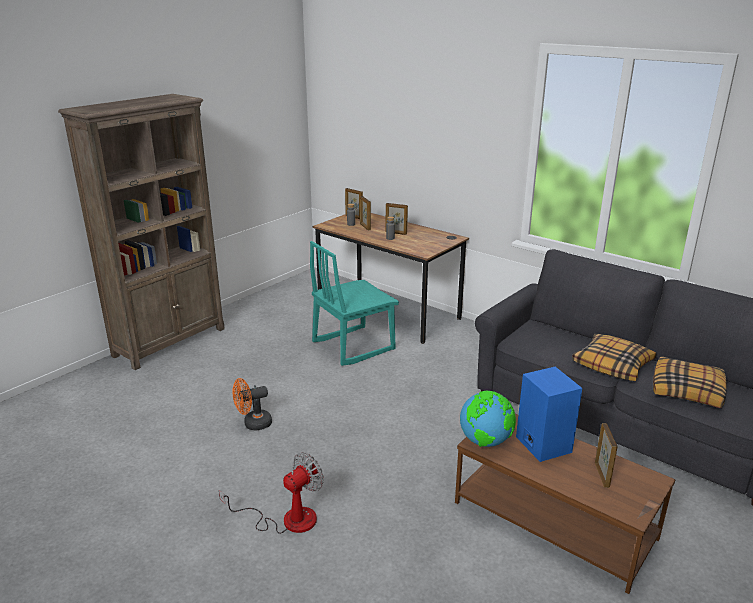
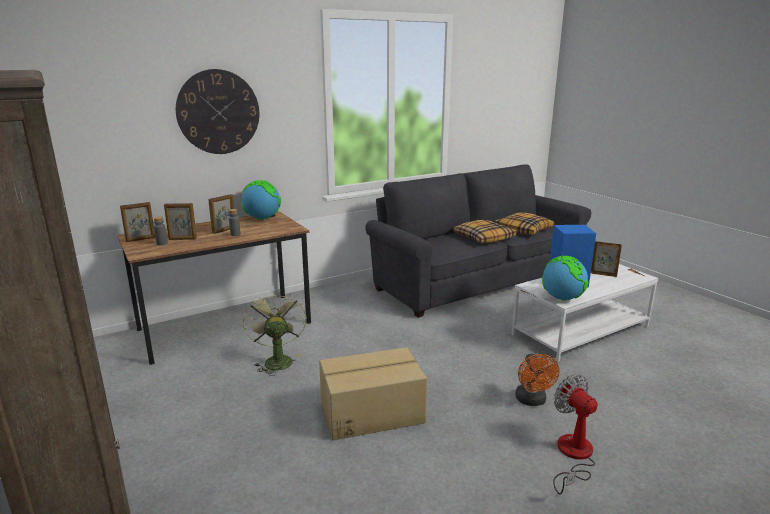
camera: 70 degrees left, 5 degrees down
(253, 424) = (393, 458): orange fan -> orange fan (532, 401)
(304, 403) = (371, 412): none -> cardboard box
(353, 345) = (277, 360): turquoise chair -> green fan
(434, 133) = (218, 112): none -> wall clock
(438, 237) = (262, 218): none -> globe
(554, 520) = (580, 330): brown coffee table -> white coffee table

